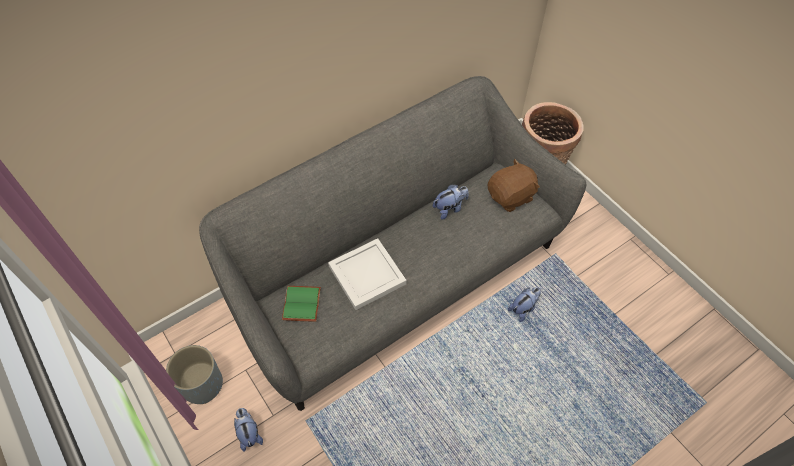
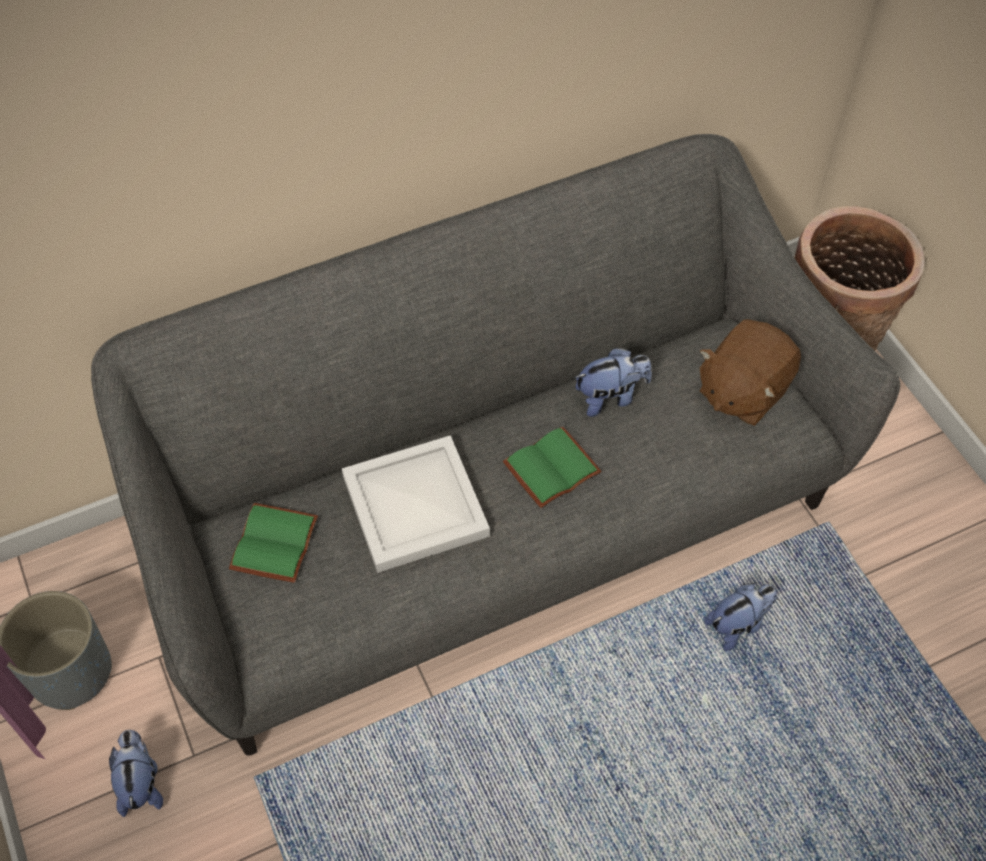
camera: 10 degrees right, 0 degrees up
(429, 248) = (552, 470): none -> green book
(511, 197) = (742, 391): brown plush toy -> brown plush toy turned 150 degrees clockwise

